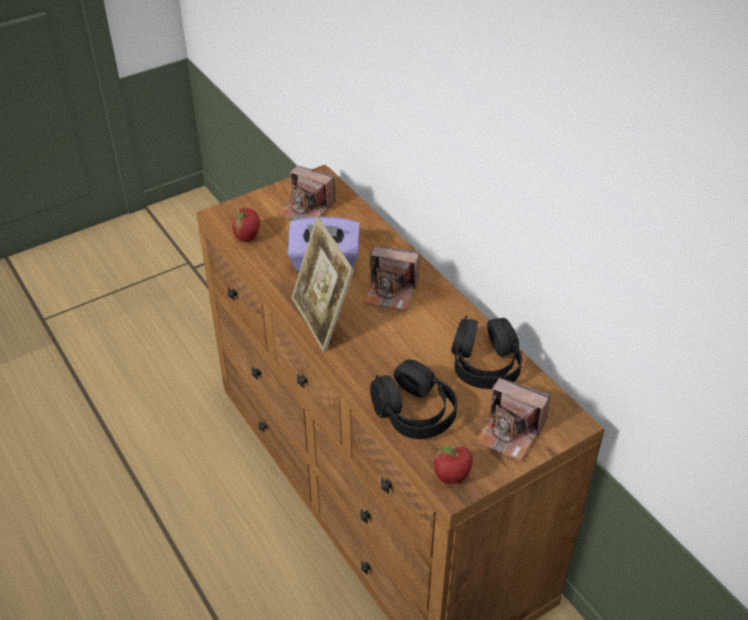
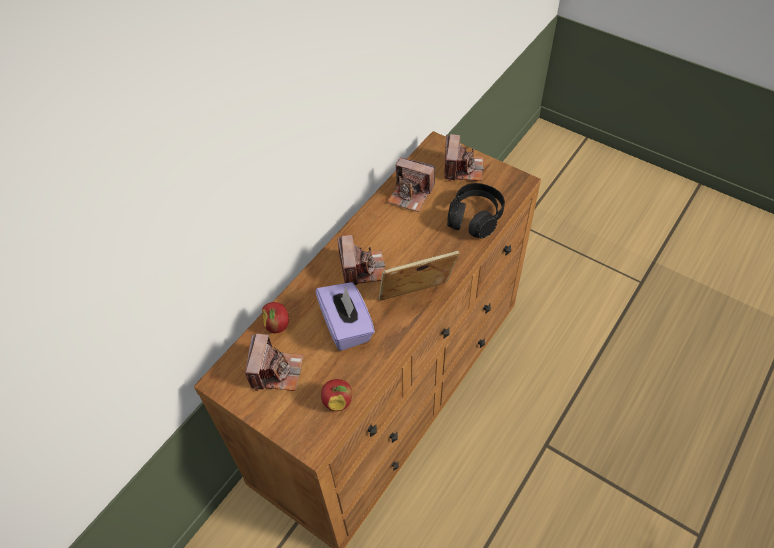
camera: 110 degrees left, 10 degrees up
(322, 320) = (416, 300): picture frame -> picture frame turned 150 degrees counterclockwise
(451, 477) = (514, 185): apple -> apple (278, 326)
(485, 364) = (410, 194): black headphones -> camera

